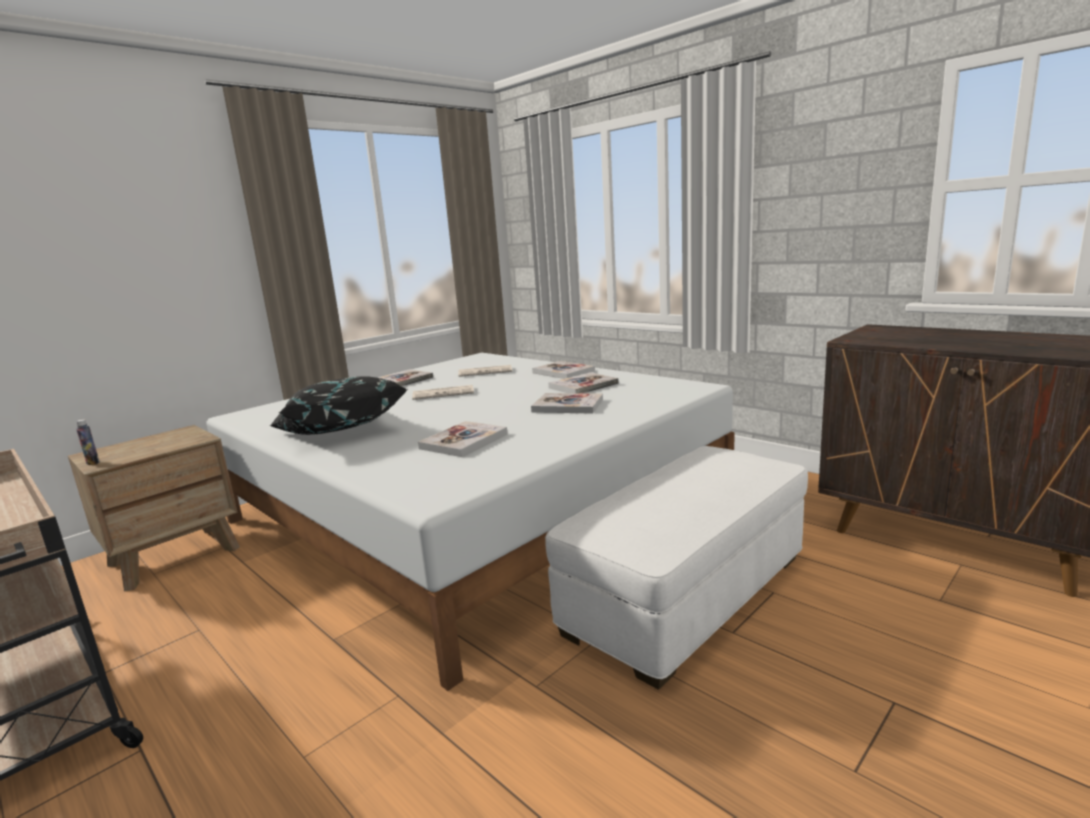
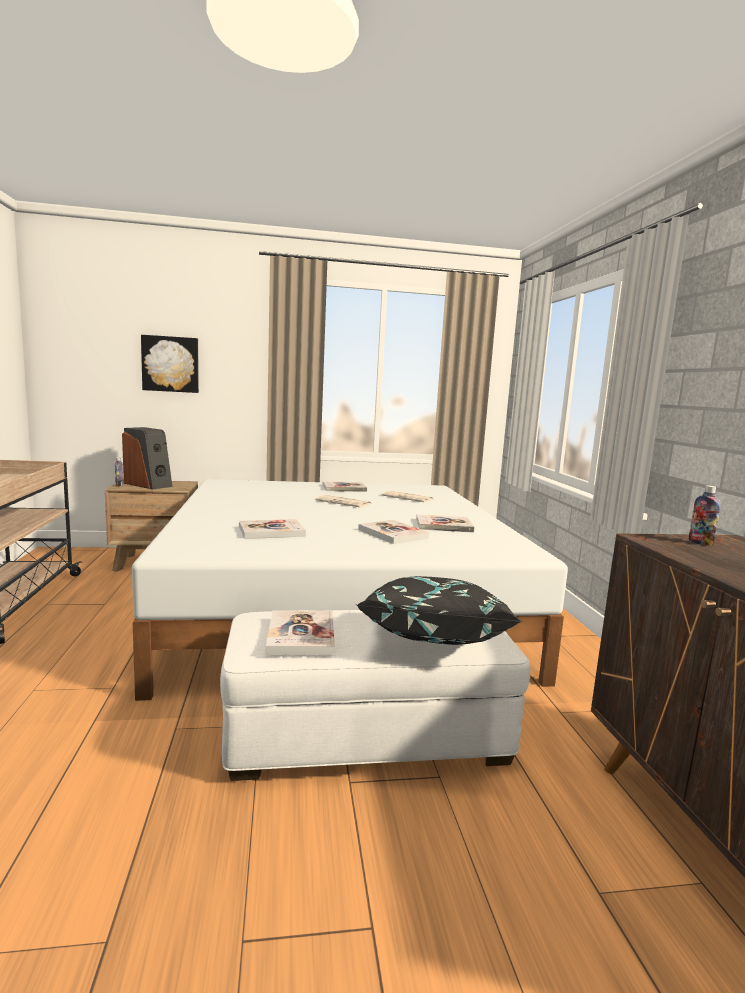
camera: 35 degrees right, 5 degrees down
(92, 260) = (170, 364): none -> picture
(137, 448) = (148, 484): none -> speaker
(339, 432) = (232, 505): black pillow -> black pillow (431, 638)
(563, 372) = (459, 513): book -> book (301, 635)
(876, 334) = (700, 543): none -> bottle

